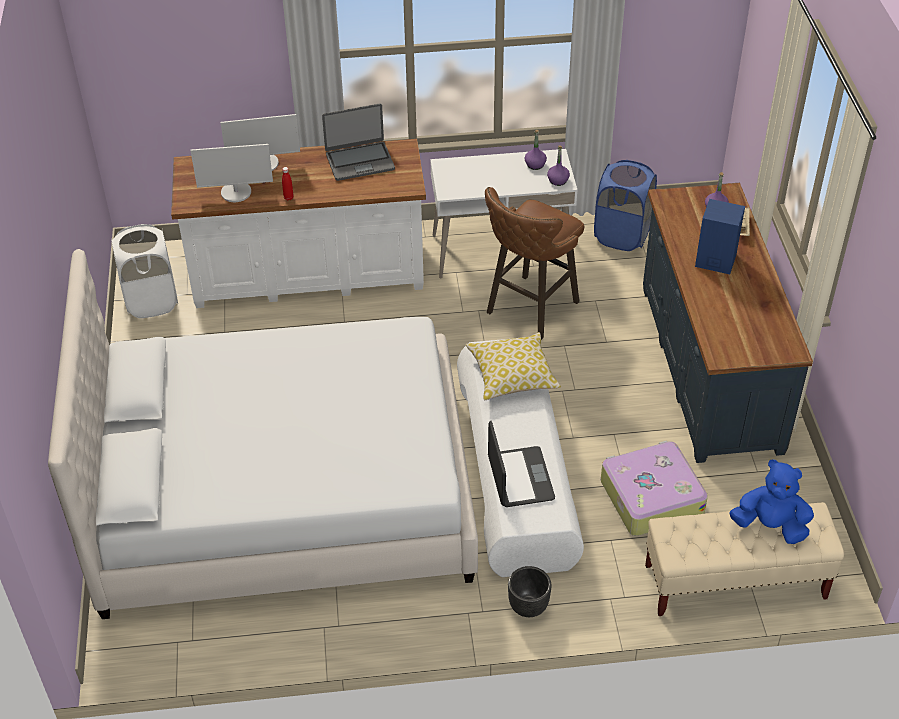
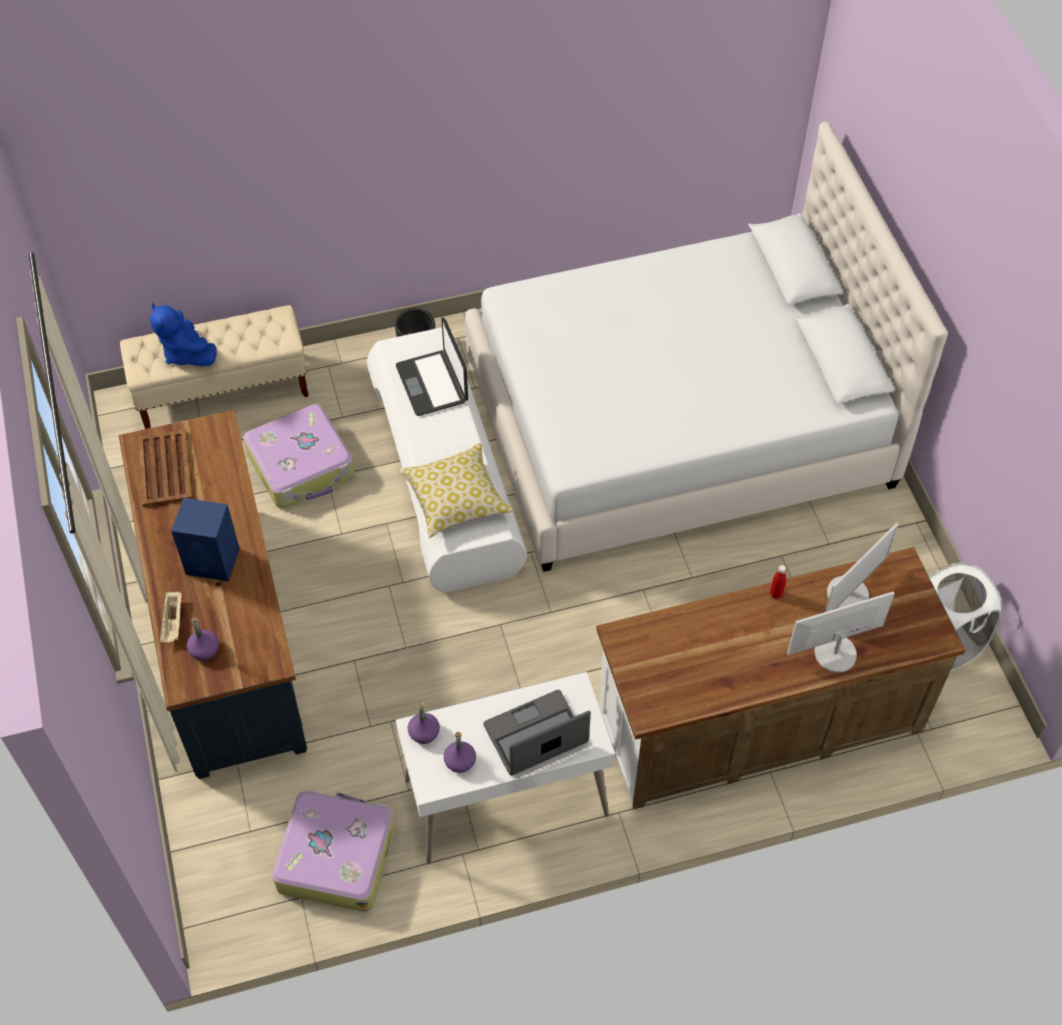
camera: 170 degrees right, 10 degrees up
(236, 192) = (848, 594): monitor -> monitor turned 150 degrees clockwise
(359, 161) = (703, 675): laptop -> laptop (536, 735)
(530, 309) = (454, 698): brown stool -> none
(622, 235) = (336, 856): blue laundry basket -> suitcase
(765, 328) = (165, 469): none -> brown tray
(770, 526) = (186, 353): blue plush toy -> blue plush toy turned 45 degrees clockwise

